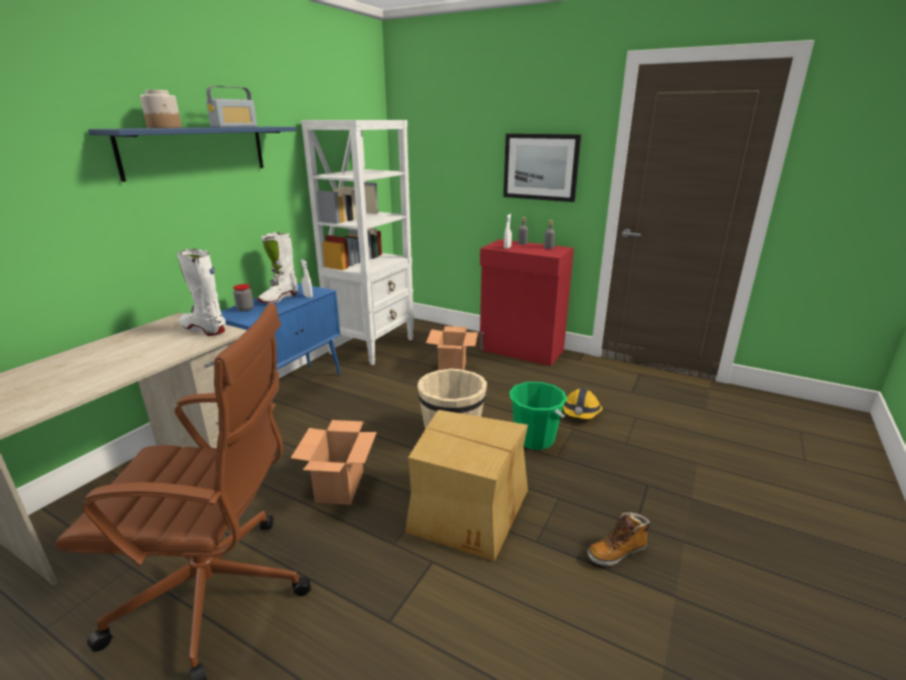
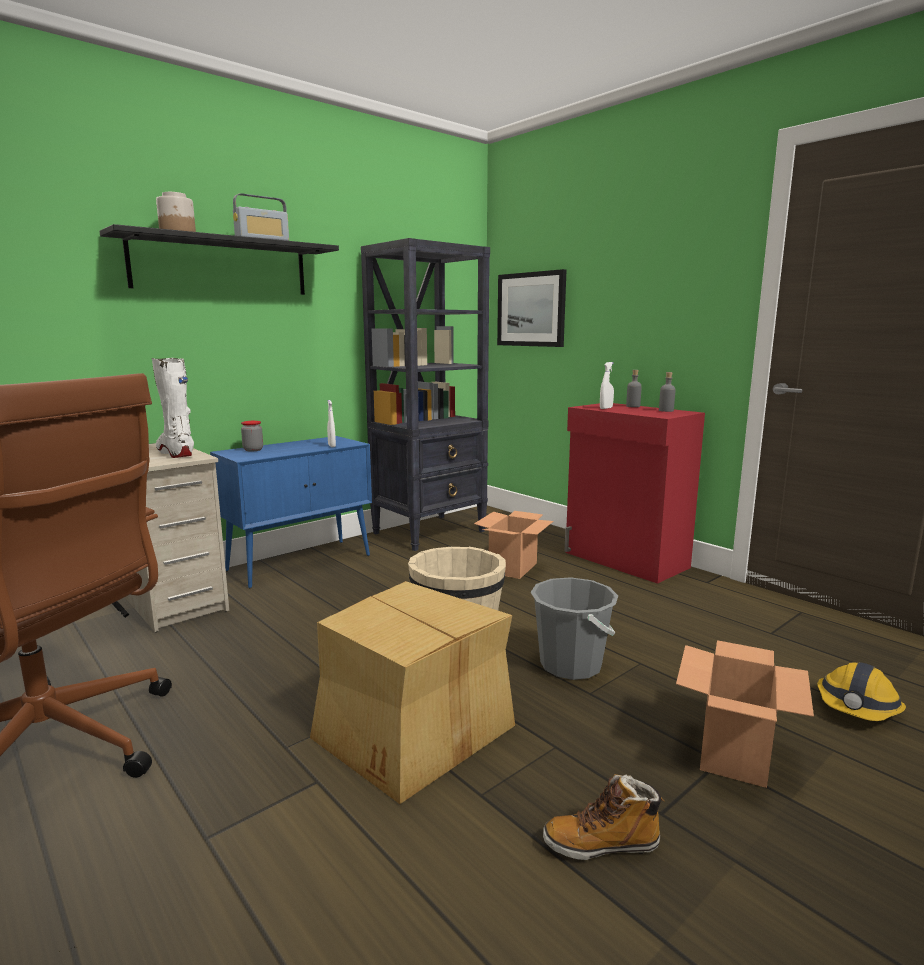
camera: 20 degrees right, 10 degrees down
(196, 151) = (221, 266): blue shelf -> black shelf
(279, 298) = (299, 445): white boot -> none
(340, 486) = (275, 668): cardboard box -> cardboard box (733, 752)
(373, 346) = (430, 532): white bookcase -> black bookcase
(534, 439) = (571, 665): green bucket -> grey bucket
(540, 167) = (662, 301): picture -> picture (531, 309)
(580, 412) = (667, 645): hard hat -> hard hat (857, 707)

